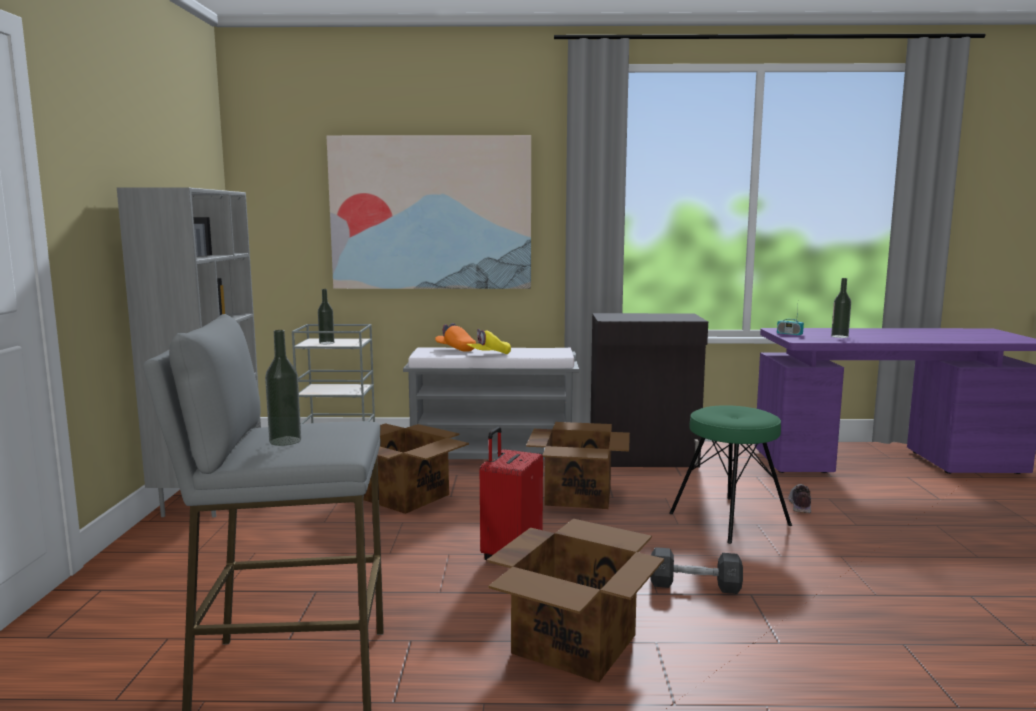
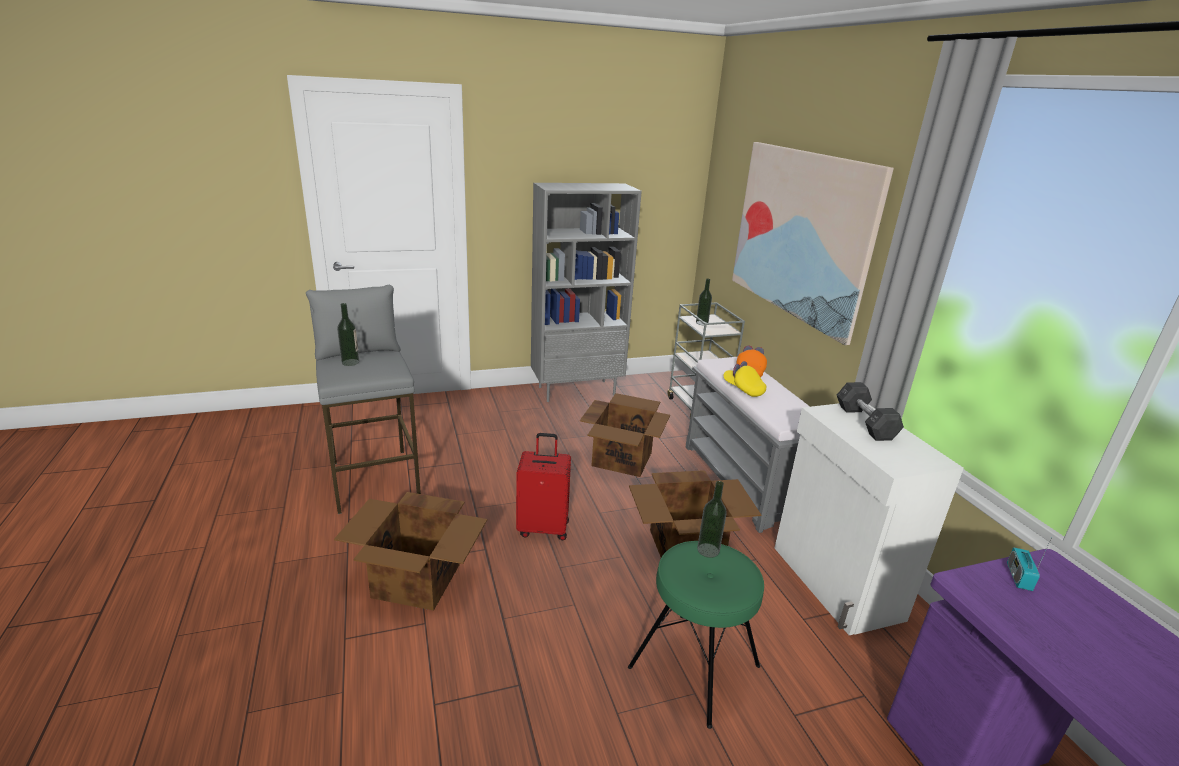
camera: 70 degrees right, 15 degrees up
(644, 458) = (835, 583): black cabinet -> white cabinet
(695, 585) = (524, 642): grey dumbbell -> grey dumbbell (865, 422)
(800, 504) = (788, 742): shoe -> none
(839, 336) = (1071, 639): bottle -> bottle (708, 550)

